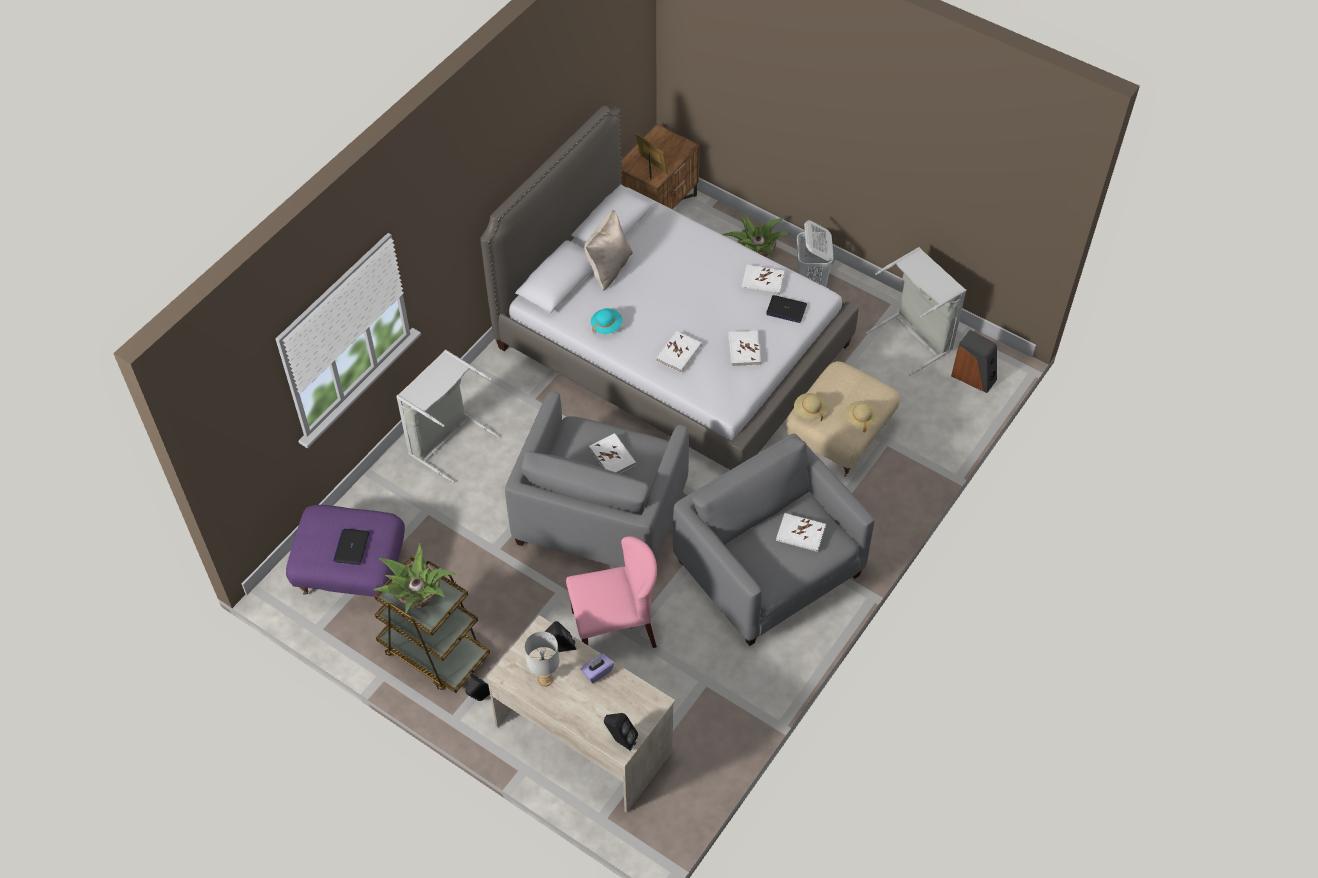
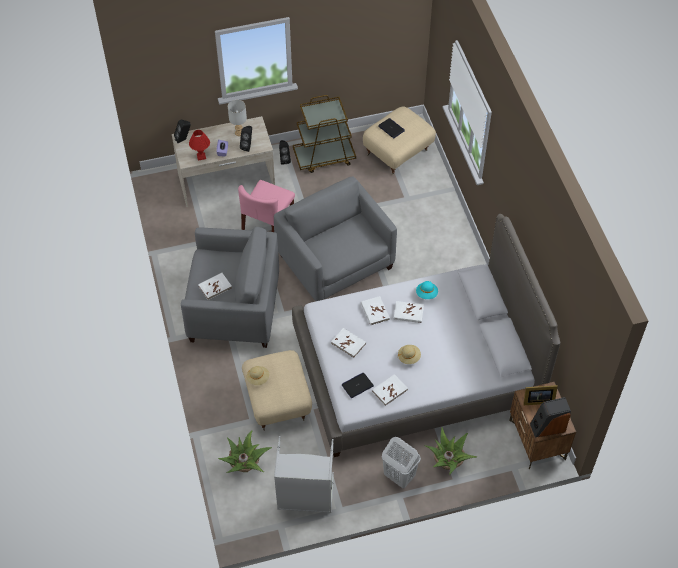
camera: 130 degrees right, 0 degrees up
(353, 571) = (398, 153): purple ottoman -> beige ottoman
(417, 598) = (324, 112): potted plant -> potted plant (245, 465)
(447, 441) = (443, 229): grey laundry basket -> none
(608, 268) = (470, 323): beige pillow -> none
(612, 457) = (339, 244): white book -> white book (408, 313)
(630, 691) = (201, 156): none -> red table lamp
(809, 411) = (286, 357): beige hat -> beige hat (409, 357)
(974, 376) = (248, 504): speaker -> speaker (547, 427)

